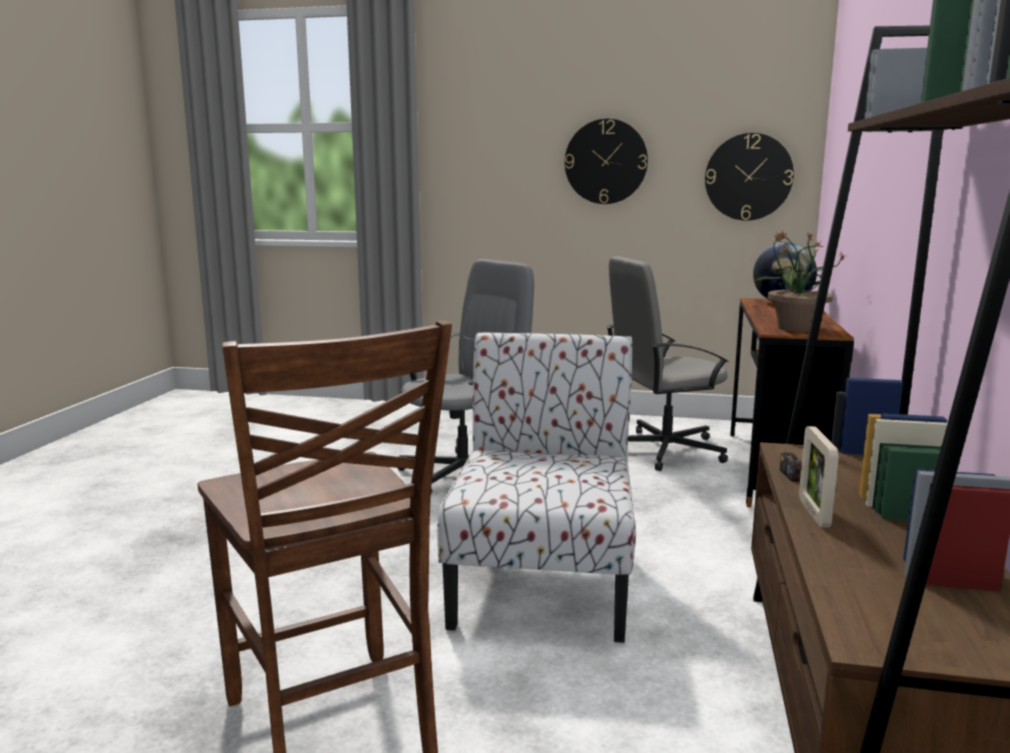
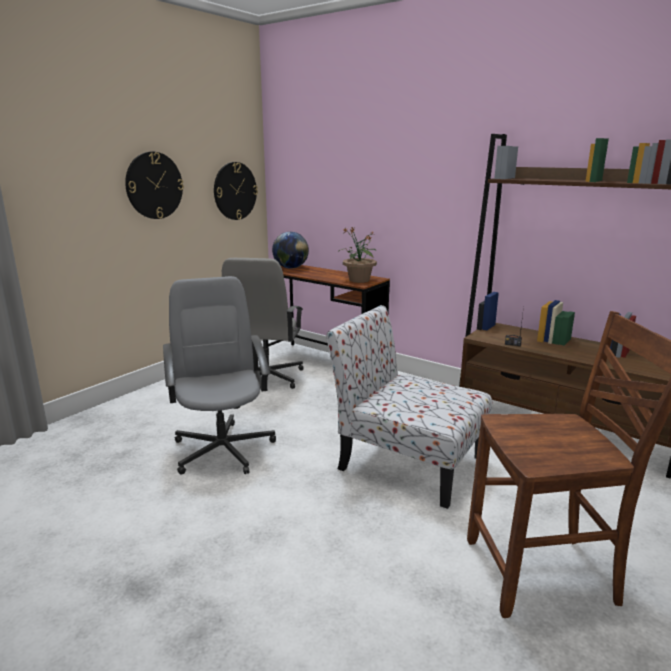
camera: 65 degrees left, 5 degrees up
(813, 513) = (557, 352): picture frame -> none

